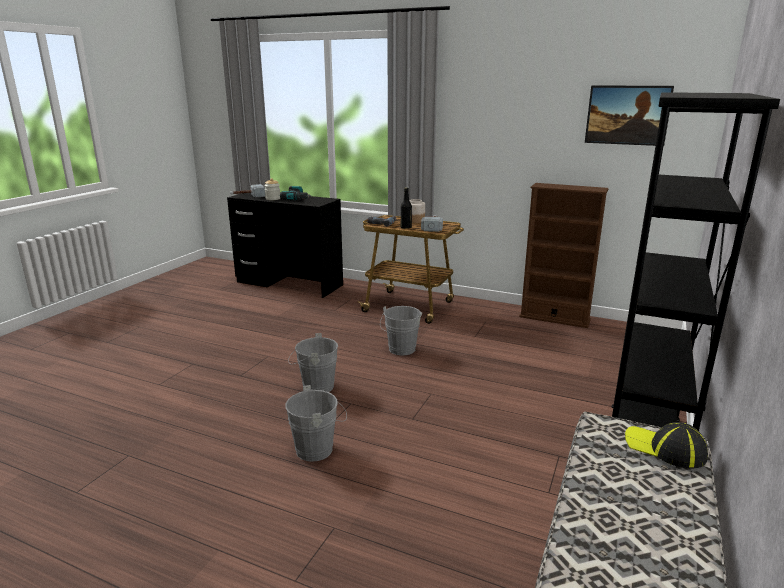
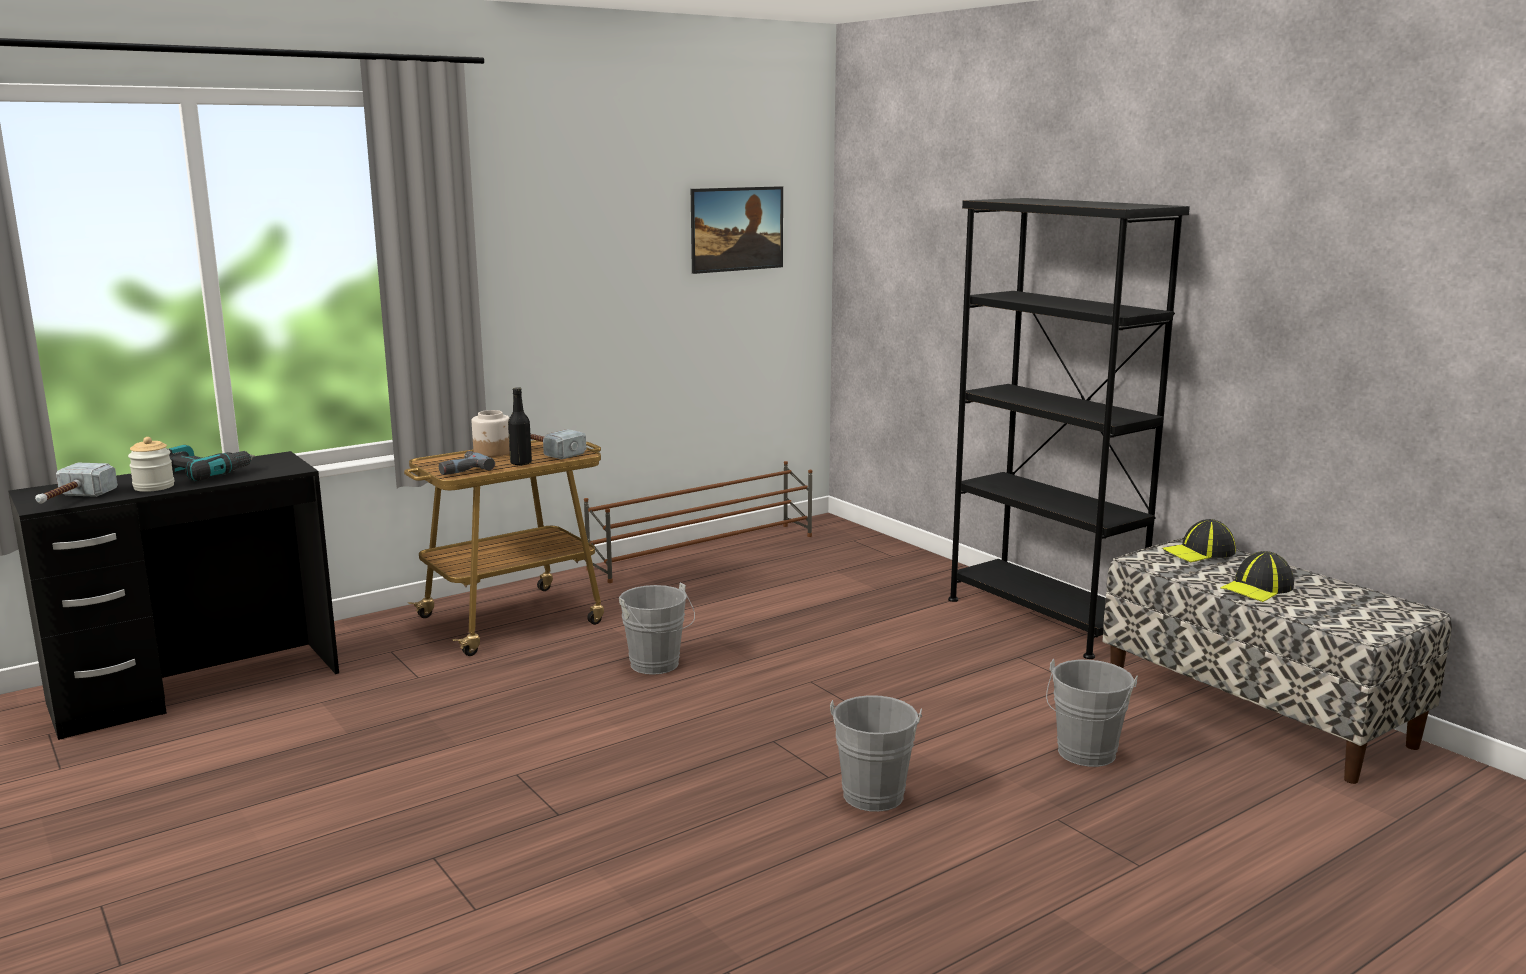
camera: 60 degrees left, 5 degrees down
(315, 387) = (688, 756): grey bucket -> grey bucket (1084, 756)
(554, 318) = (705, 552): brown bookcase -> brown shoe rack
(612, 494) = (1257, 588): none -> cap

